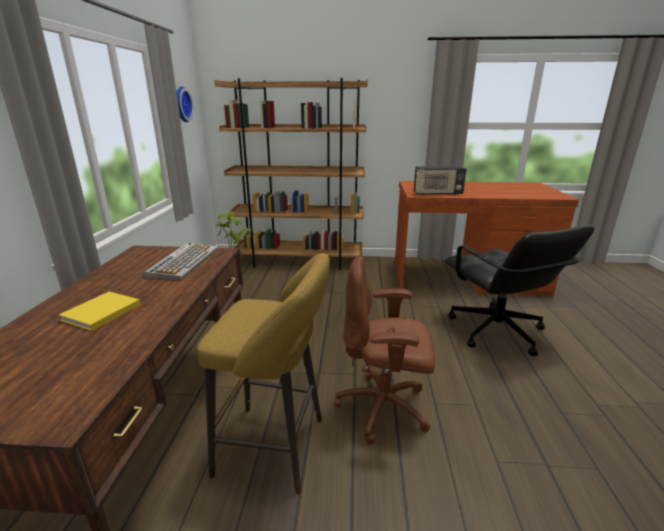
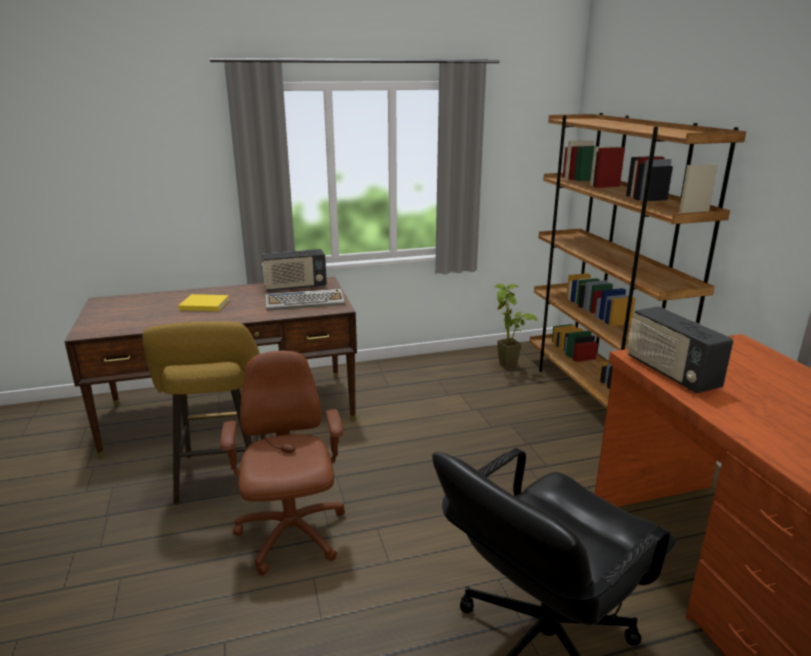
camera: 70 degrees right, 0 degrees up
(132, 262) = (295, 287): none -> radio
(181, 104) = (517, 142): wall clock -> none

